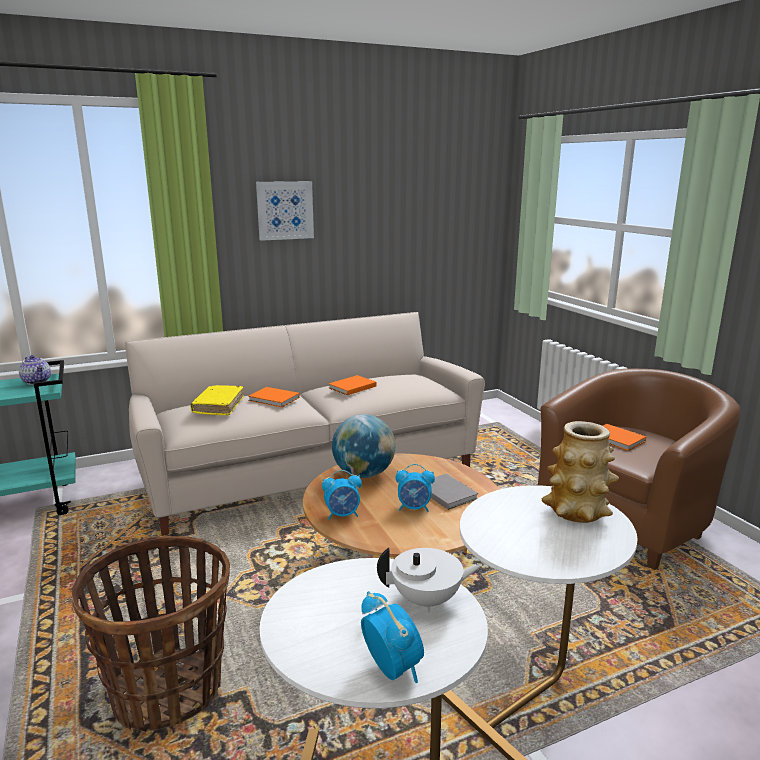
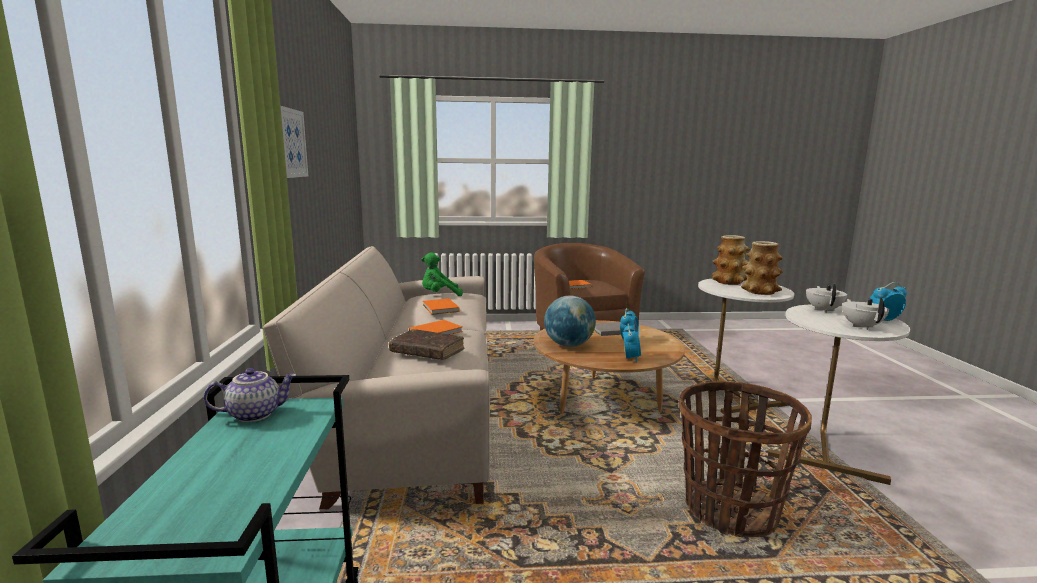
camera: 70 degrees left, 5 degrees down
(218, 406) = (427, 352): yellow book -> brown book
(326, 631) = (861, 326): none -> white teapot
(405, 379) = (439, 295): none -> green plush toy
(526, 540) = (760, 291): none -> vase

